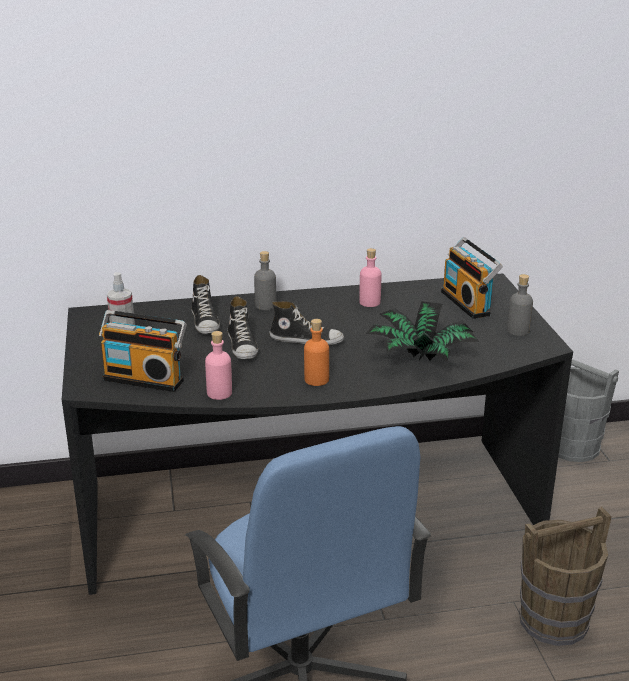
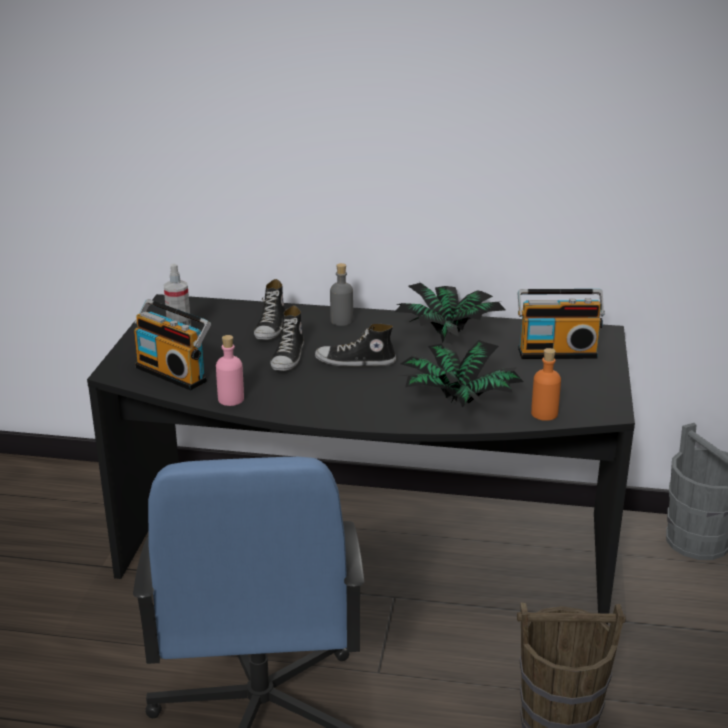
camera: 20 degrees right, 0 degrees up
(306, 340) = (355, 362): shoe -> shoe turned 150 degrees clockwise
(316, 380) = (334, 403): orange bottle -> orange bottle (544, 414)
(369, 302) = (450, 334): pink bottle -> potted plant
(468, 303) = (557, 352): radio -> radio turned 90 degrees counterclockwise
(518, 331) = (588, 390): grey bottle -> none

